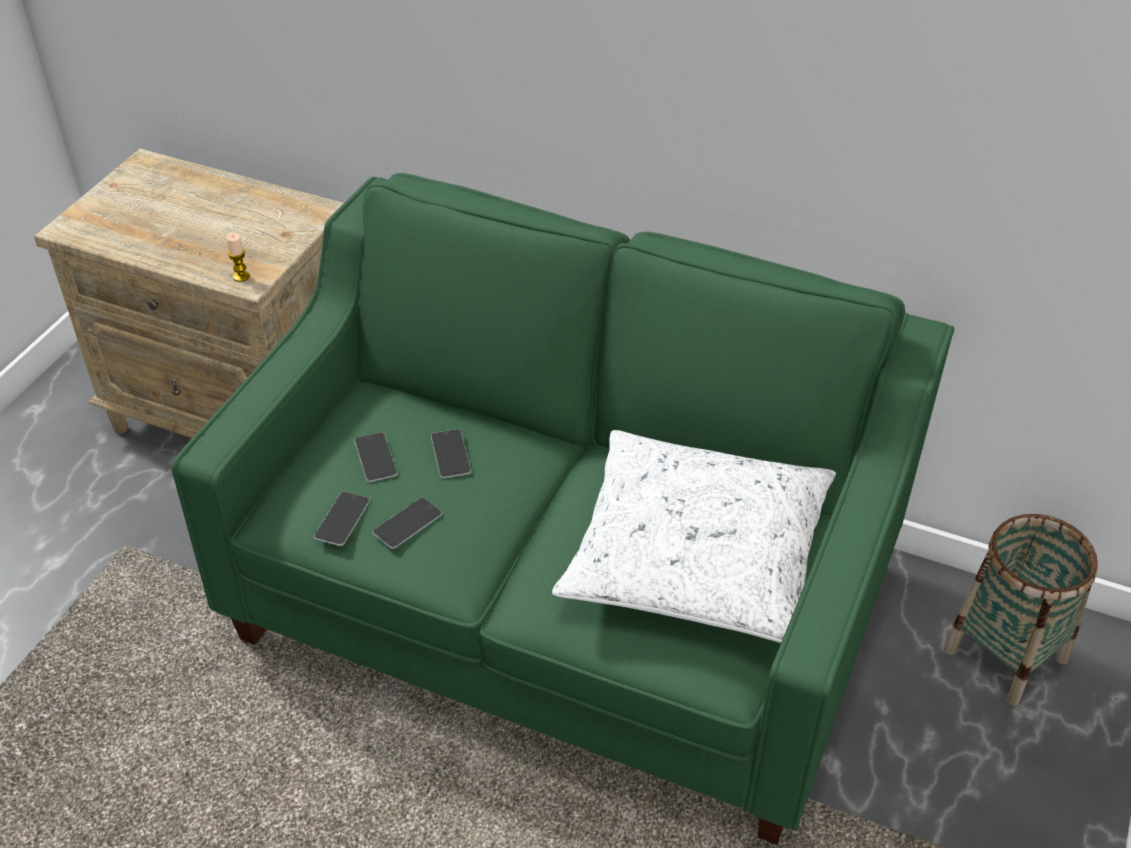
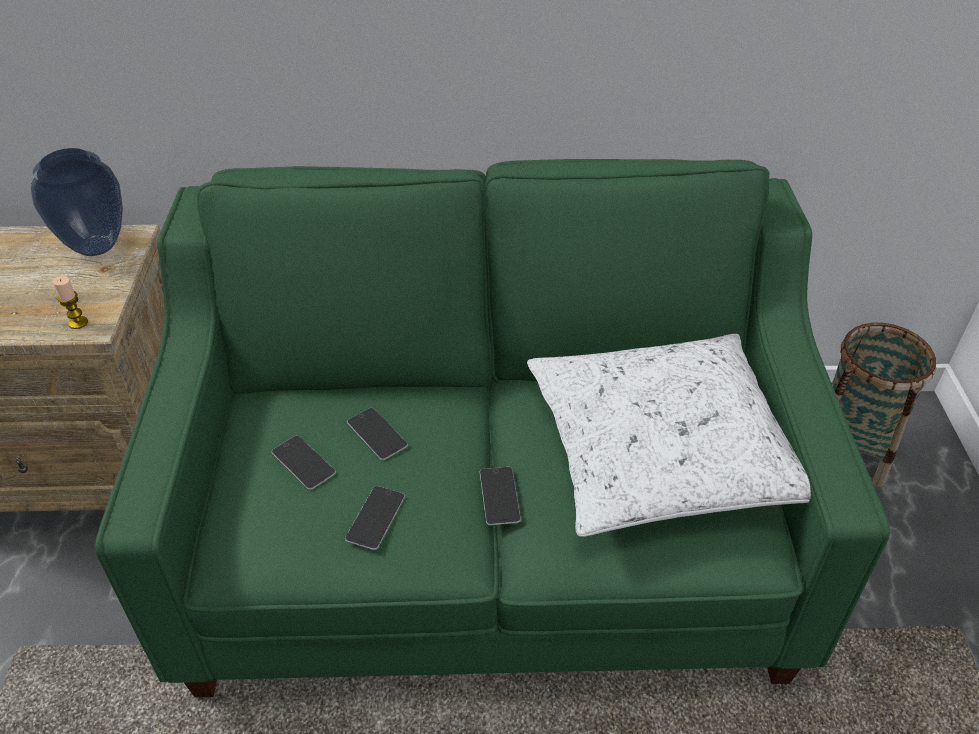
camera: 25 degrees left, 0 degrees up
(289, 212) = (97, 247): none -> vase
(342, 519) = (304, 538): phone -> phone (499, 496)

